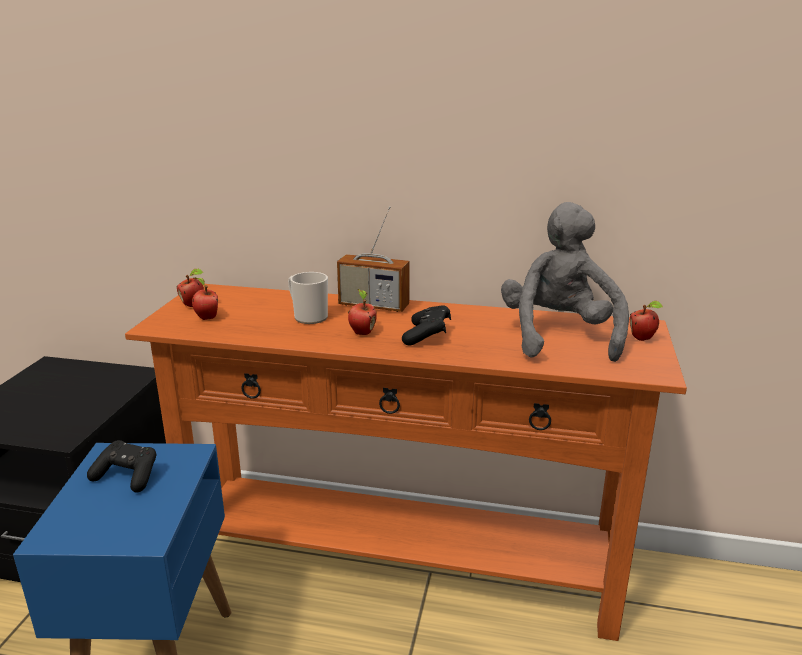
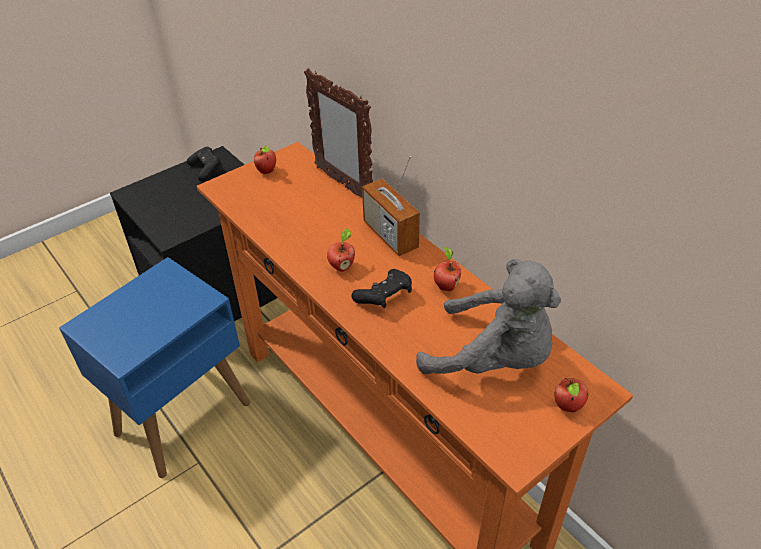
camera: 40 degrees right, 20 degrees up
(127, 476) = (157, 299): black game controller -> black game controller (206, 169)
(206, 317) = (259, 192): apple -> apple (445, 286)
(283, 293) = (343, 184): none -> picture frame
(308, 316) = (326, 225): mug -> none
(559, 336) = (493, 359): grey plush toy -> grey plush toy turned 75 degrees clockwise

